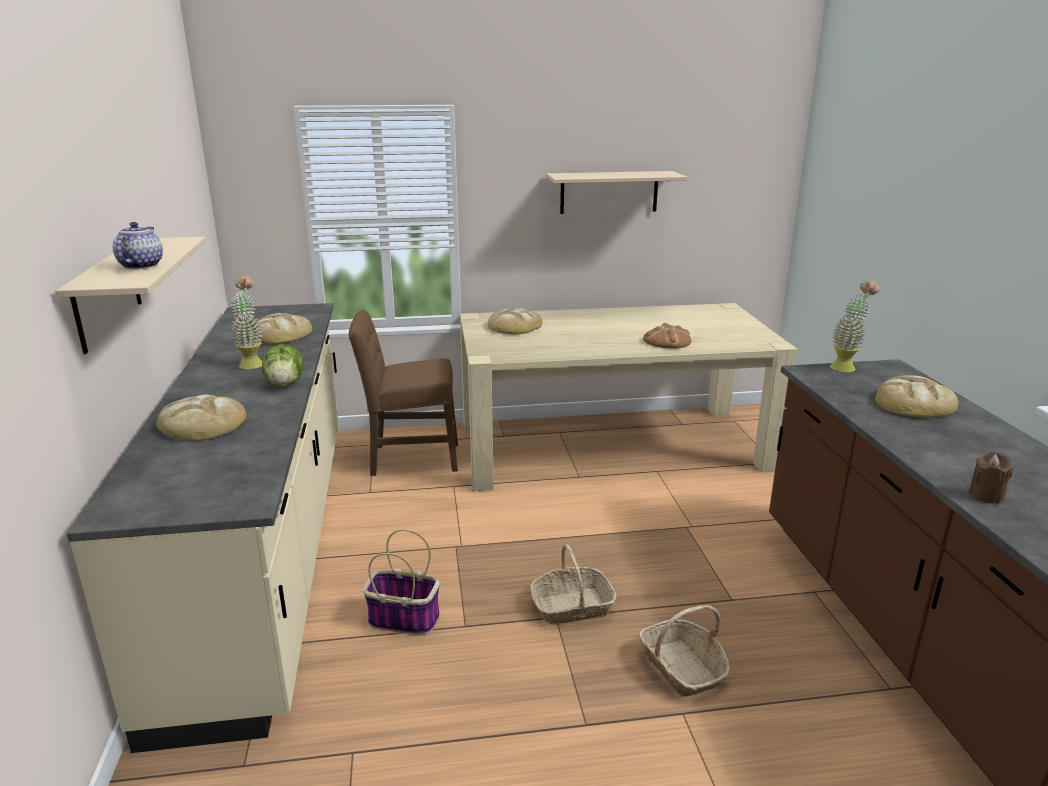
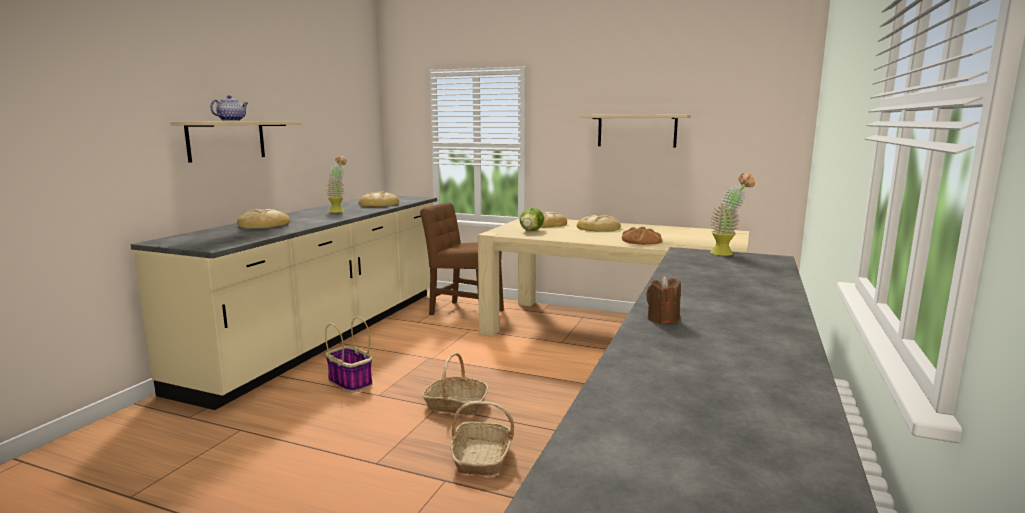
camera: 30 degrees right, 10 degrees down
(285, 384) = (334, 218): lettuce -> lettuce (531, 231)
(913, 403) = (736, 274): bread -> bread (599, 228)

